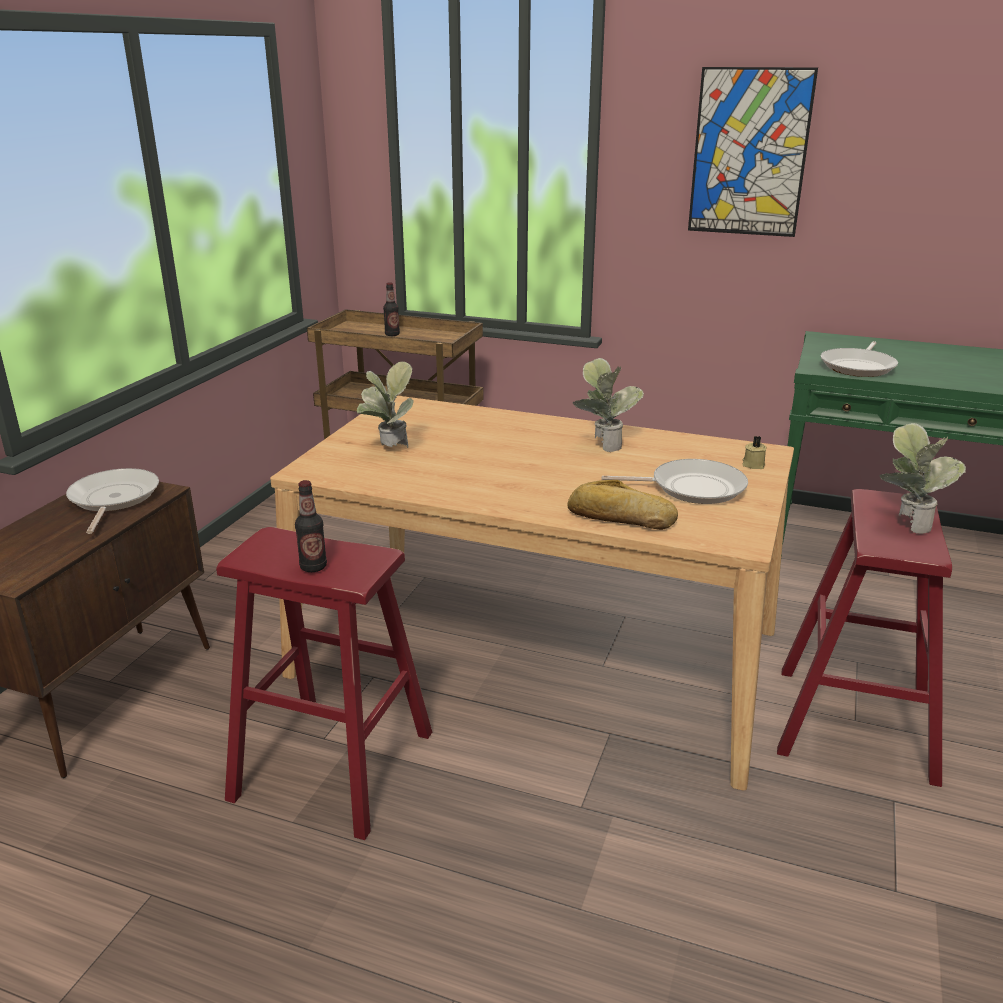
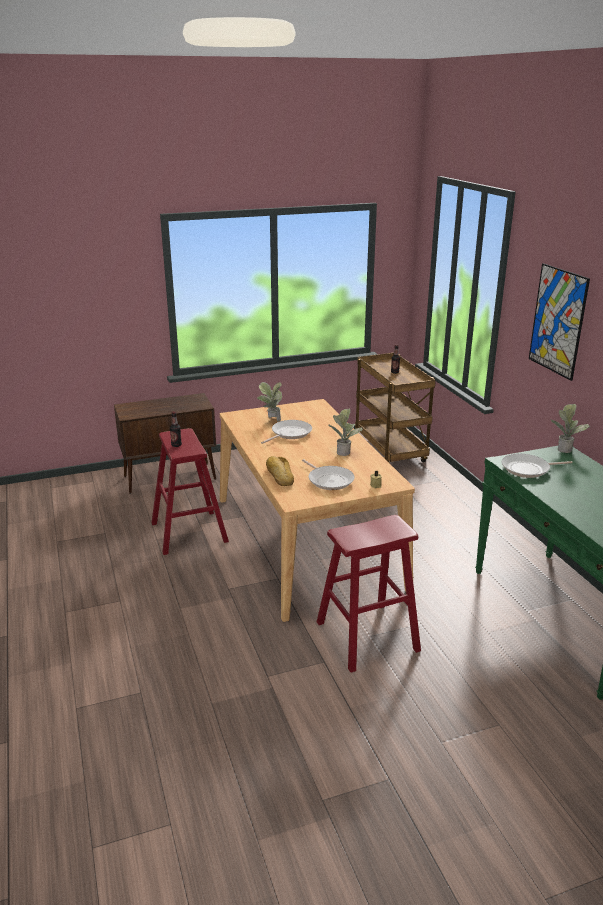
camera: 50 degrees right, 0 degrees up
(113, 499) = (188, 403): frying pan -> frying pan (289, 433)
(907, 523) = (377, 534): potted plant -> potted plant (564, 448)

